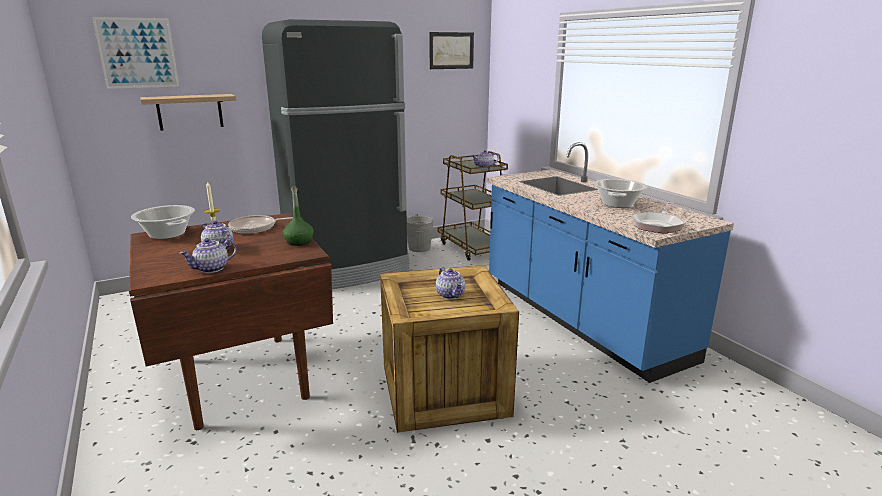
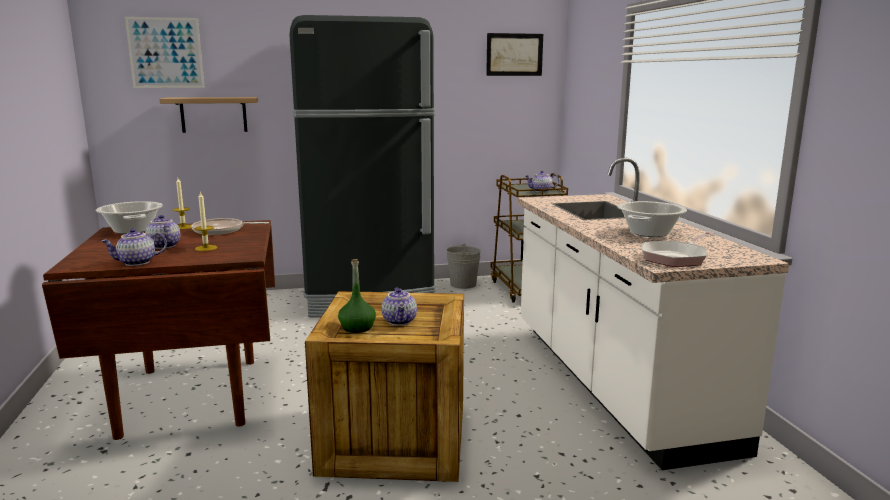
camera: 15 degrees right, 5 degrees down
(261, 247) = (206, 248): none -> candle
(299, 242) = (248, 246): green bottle -> green bottle (357, 327)
(579, 319) = (612, 382): blue counter -> white counter

